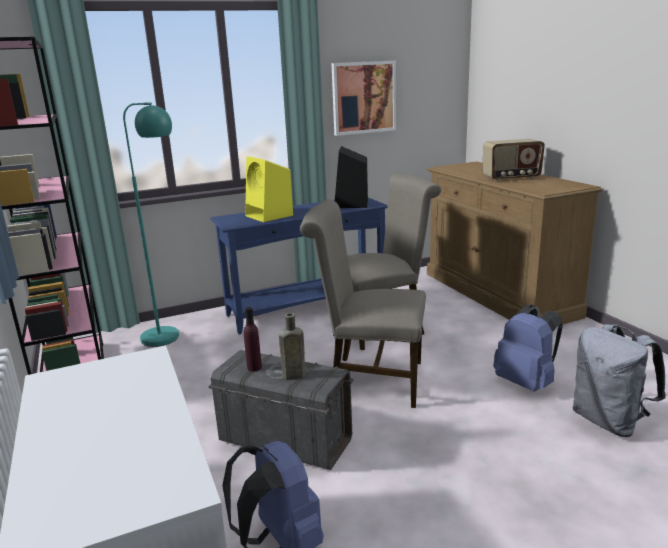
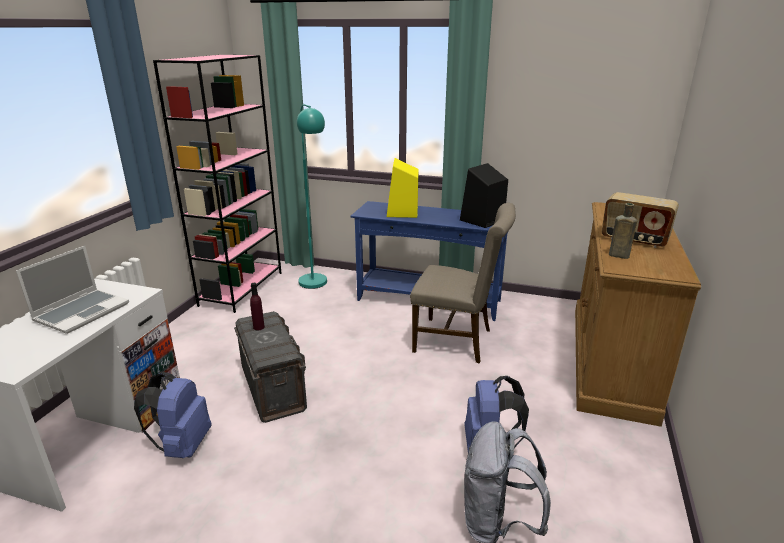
camera: 40 degrees right, 5 degrees up
(110, 405) = (82, 312): none -> laptop
(292, 376) = (265, 344): brown bottle -> brown bottle (617, 255)
(363, 97) = (537, 117): picture -> none
(369, 380) = (380, 377): beige chair -> none

